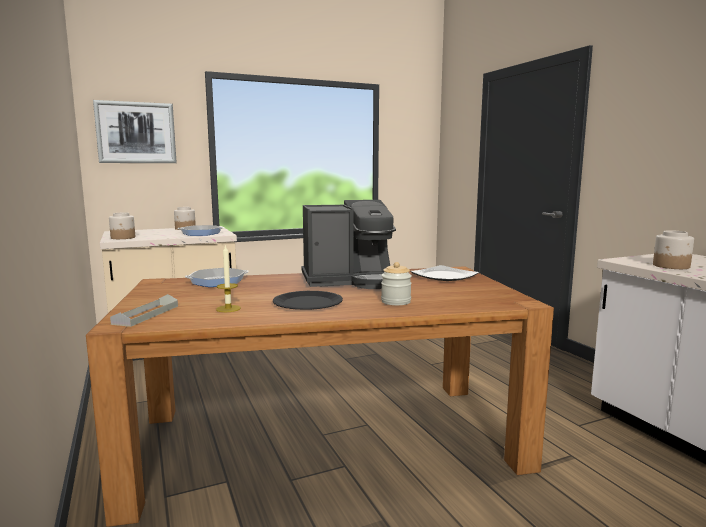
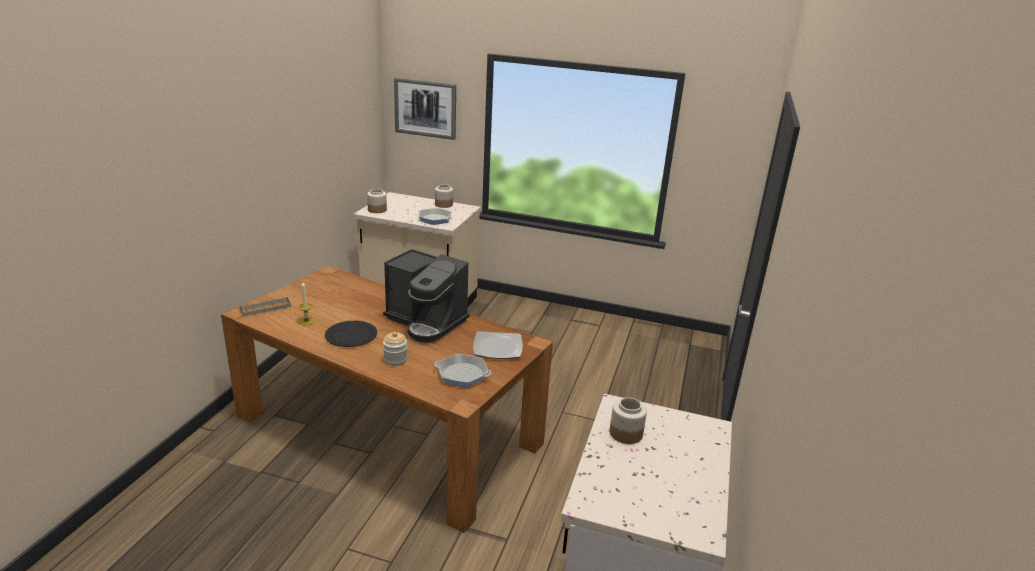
camera: 40 degrees right, 15 degrees up
(218, 281) = (356, 287): frying pan -> frying pan (462, 374)

